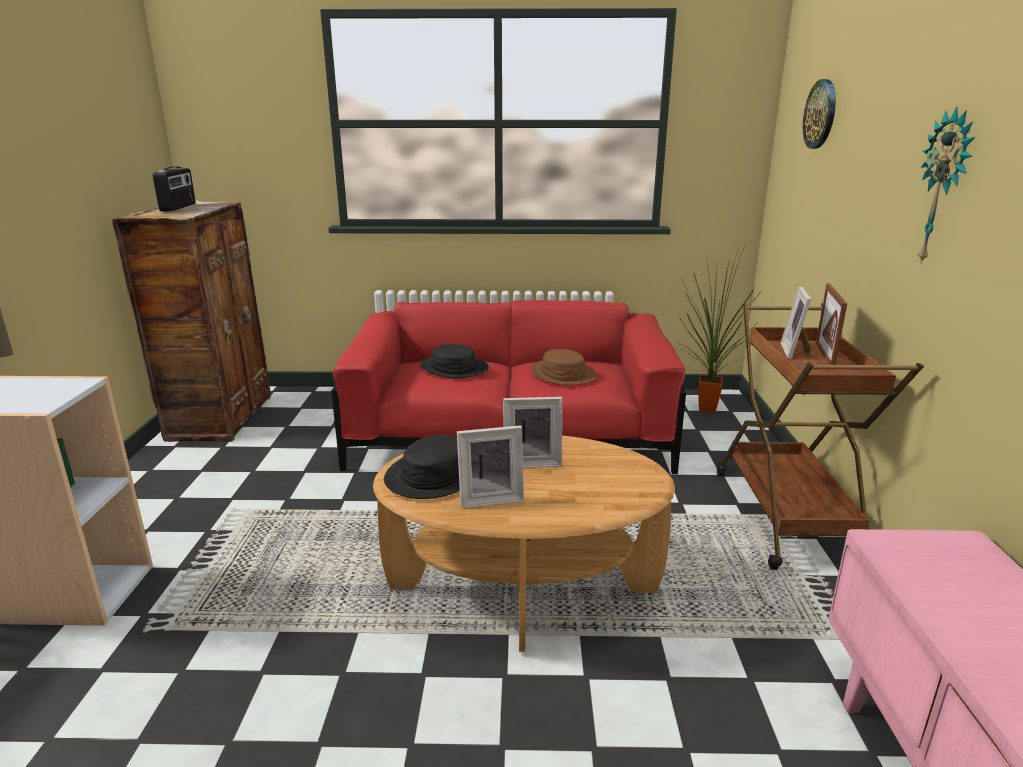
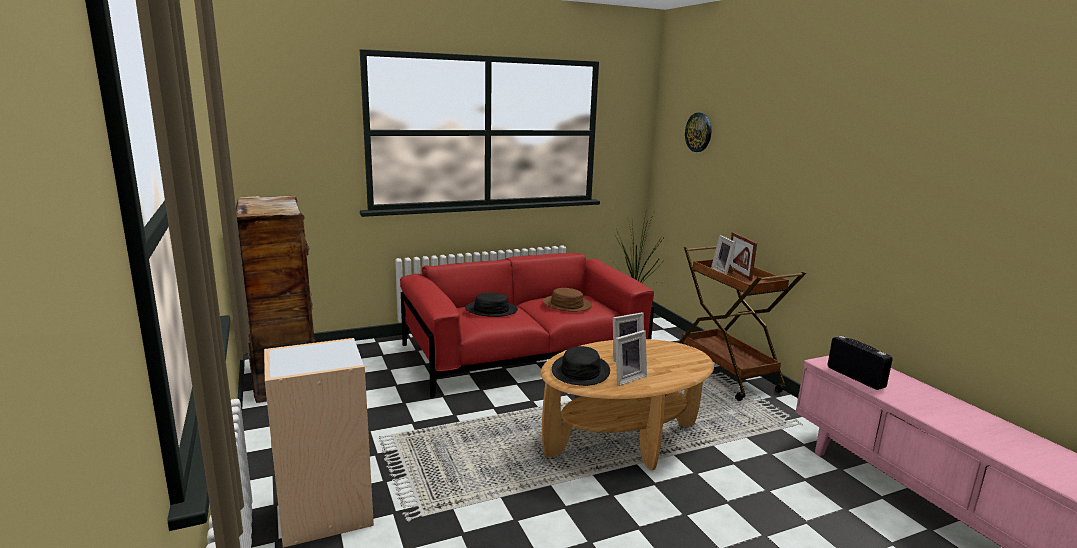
camera: 25 degrees left, 5 degrees down
(179, 207) = (264, 204): radio -> radio (856, 377)
(944, 188) = (802, 181): wall clock -> none

